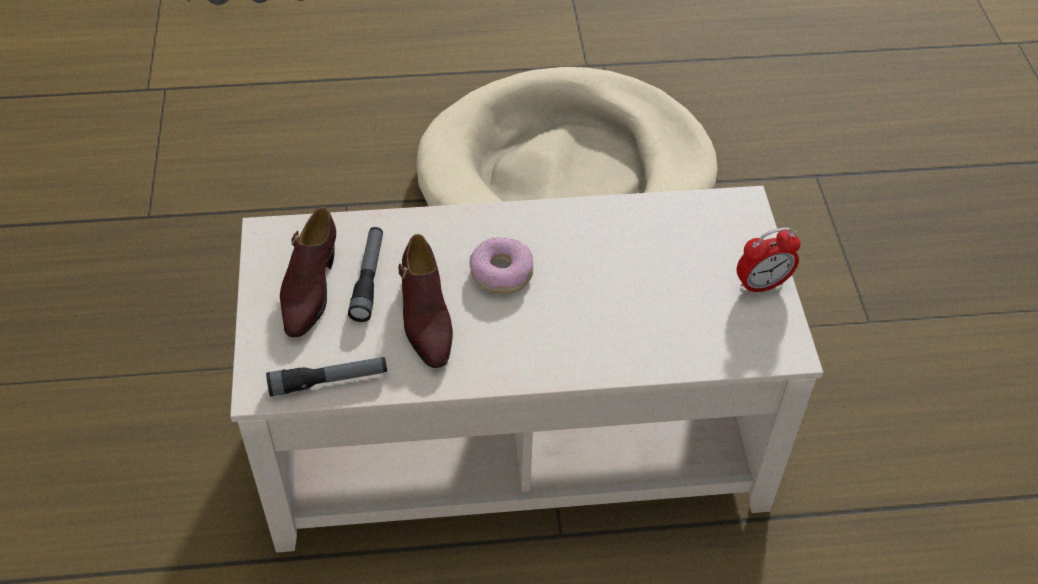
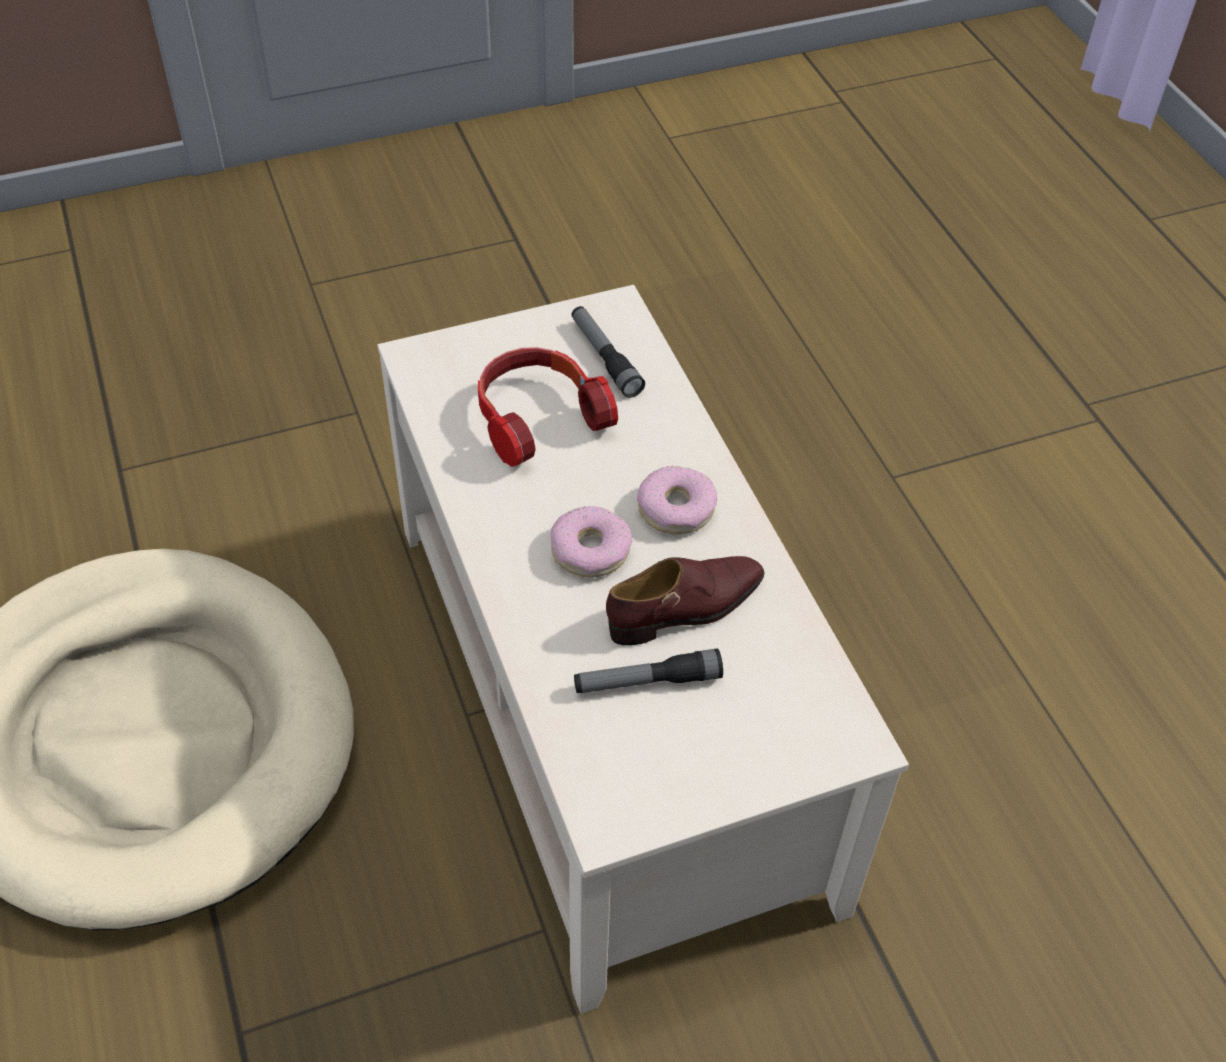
camera: 105 degrees left, 0 degrees up
(309, 288) = (685, 743): brown shoe -> none
(328, 381) = (817, 677): flashlight -> flashlight (605, 358)
(528, 335) = (676, 508): none -> donut
(655, 268) = (537, 417): none -> headphones
(762, 285) = (535, 332): alarm clock -> none

